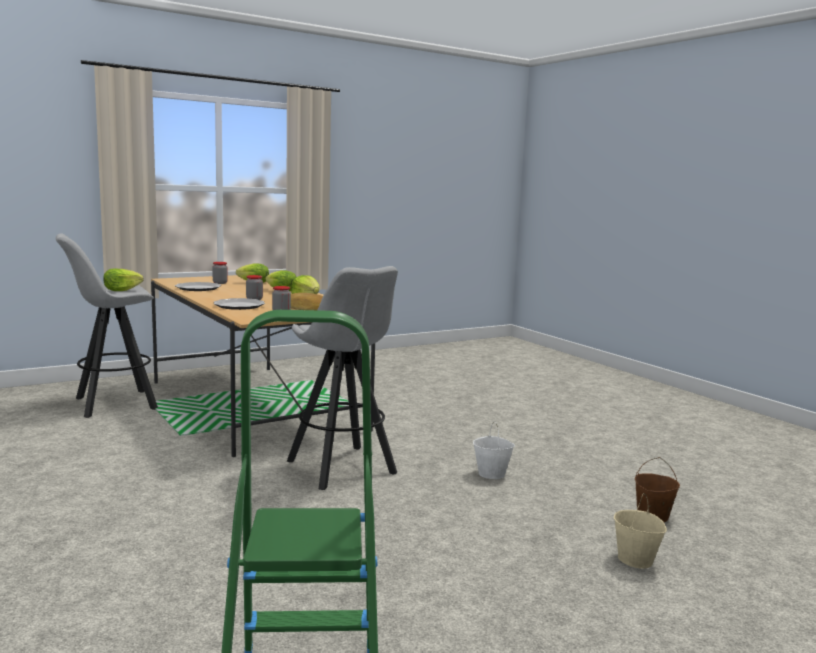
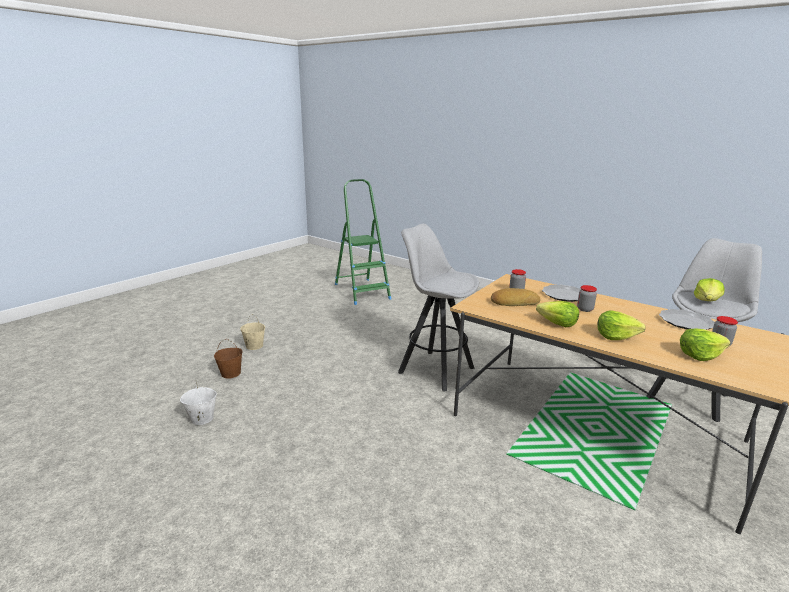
camera: 160 degrees right, 10 degrees up
(492, 474) = (335, 386): white bucket -> white bucket (201, 418)

